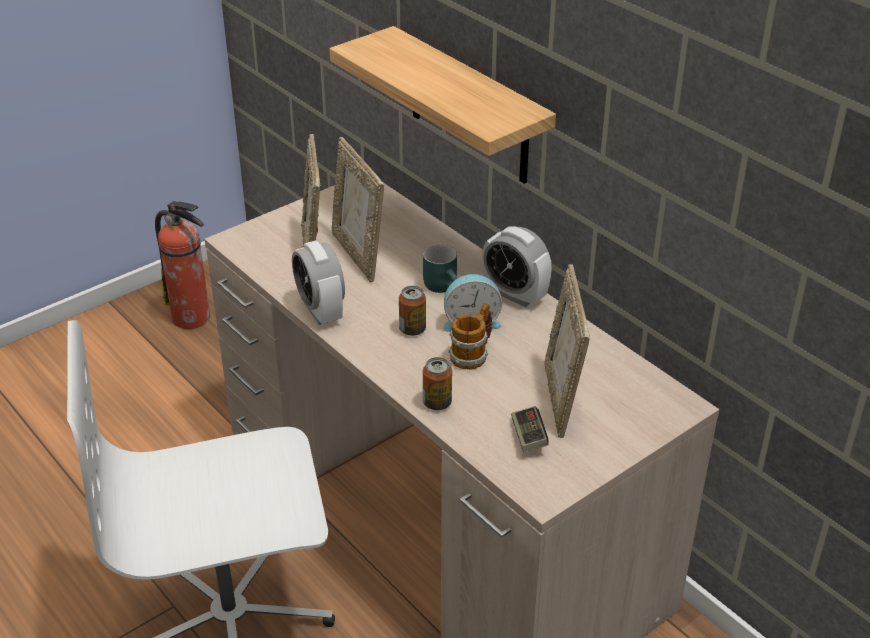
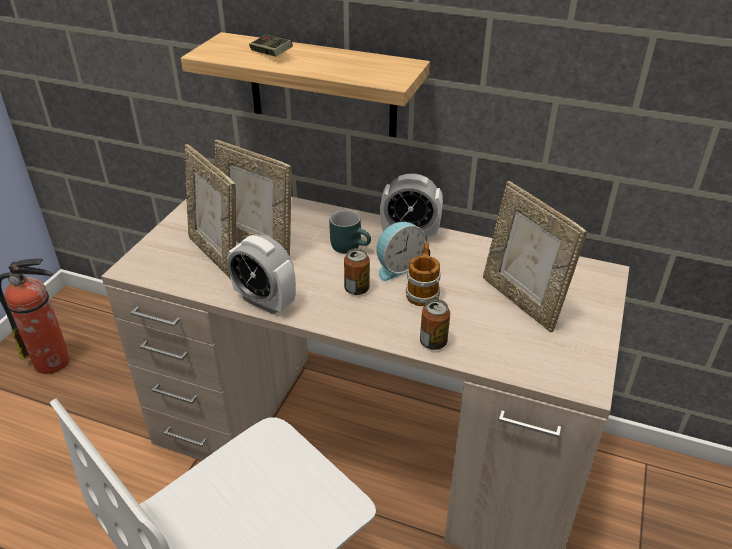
camera: 30 degrees left, 0 degrees up
(528, 437) = (529, 341): game controller -> game controller (271, 54)

